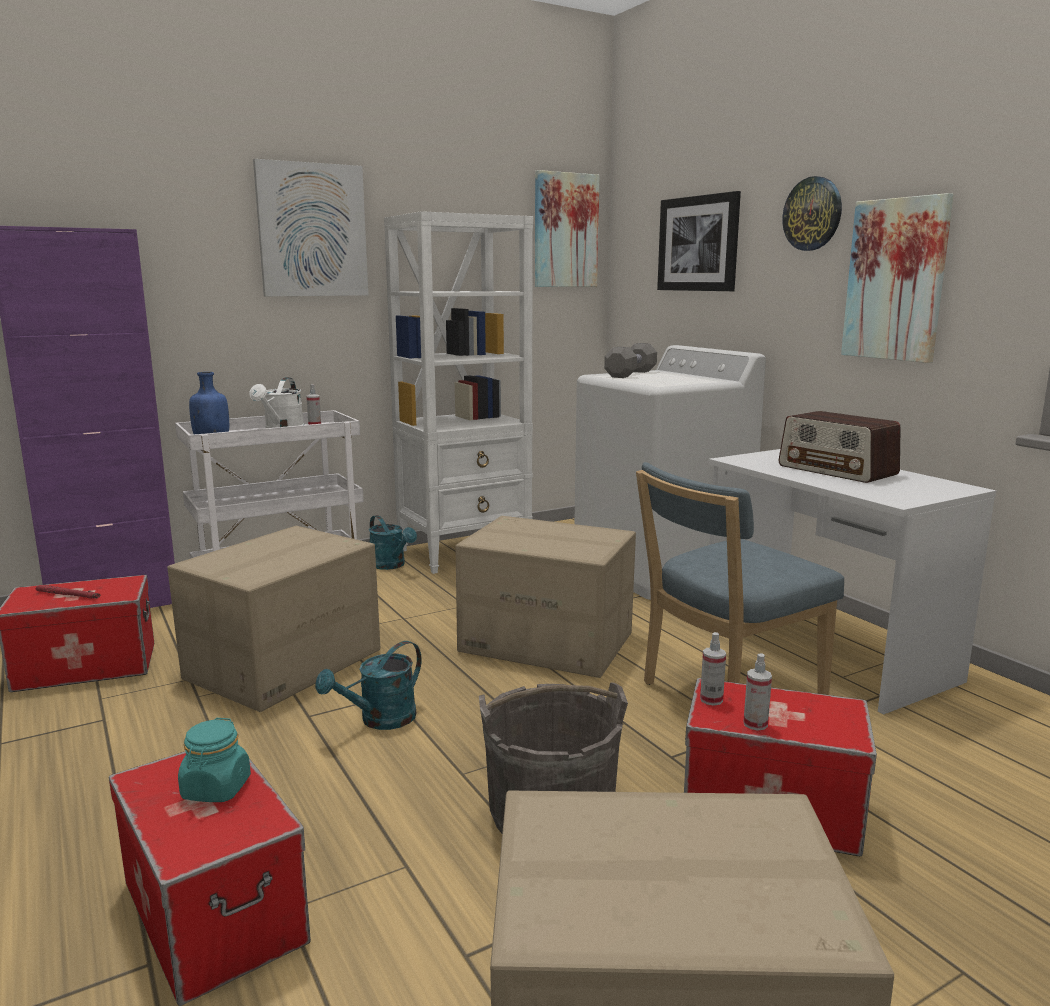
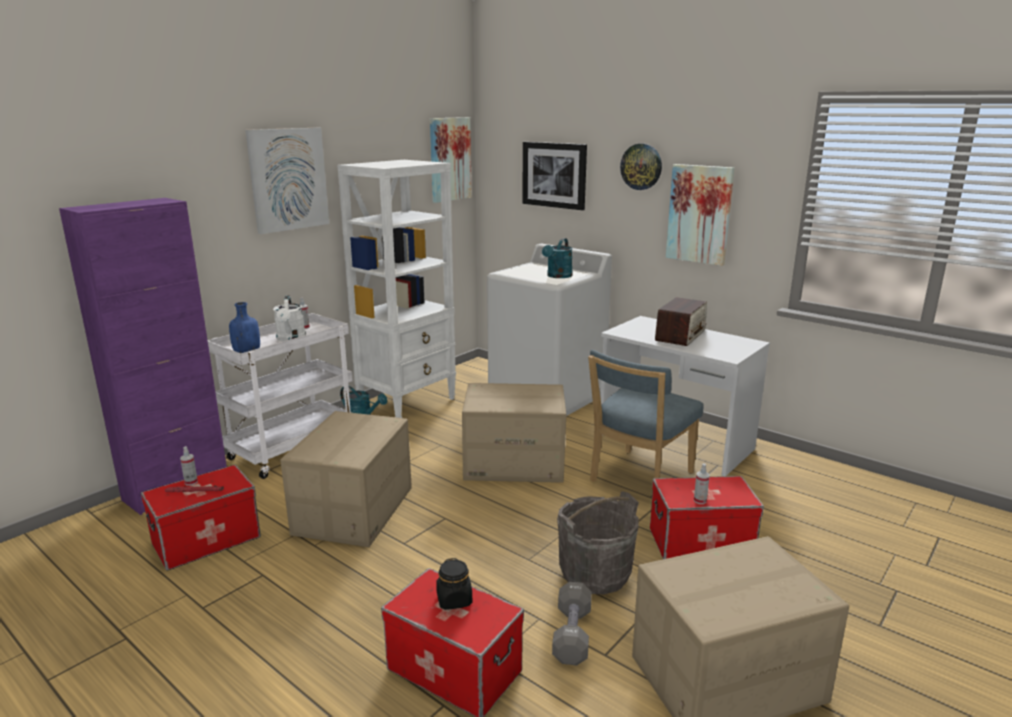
camera: 20 degrees left, 5 degrees up
(216, 789) = (454, 600): turquoise jar -> black jar
(380, 720) = (452, 537): turquoise watering can -> turquoise watering can (558, 276)
(630, 374) = (522, 269): grey dumbbell -> grey dumbbell (572, 635)
(711, 700) = (669, 490): spray bottle -> spray bottle (191, 482)
(837, 470) = (680, 335): radio -> radio turned 90 degrees counterclockwise

